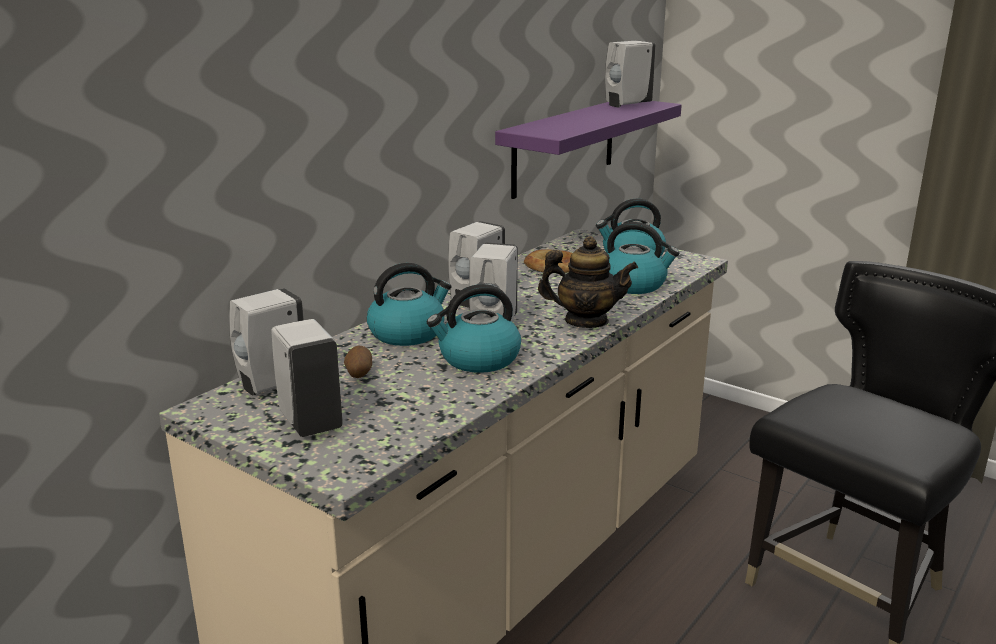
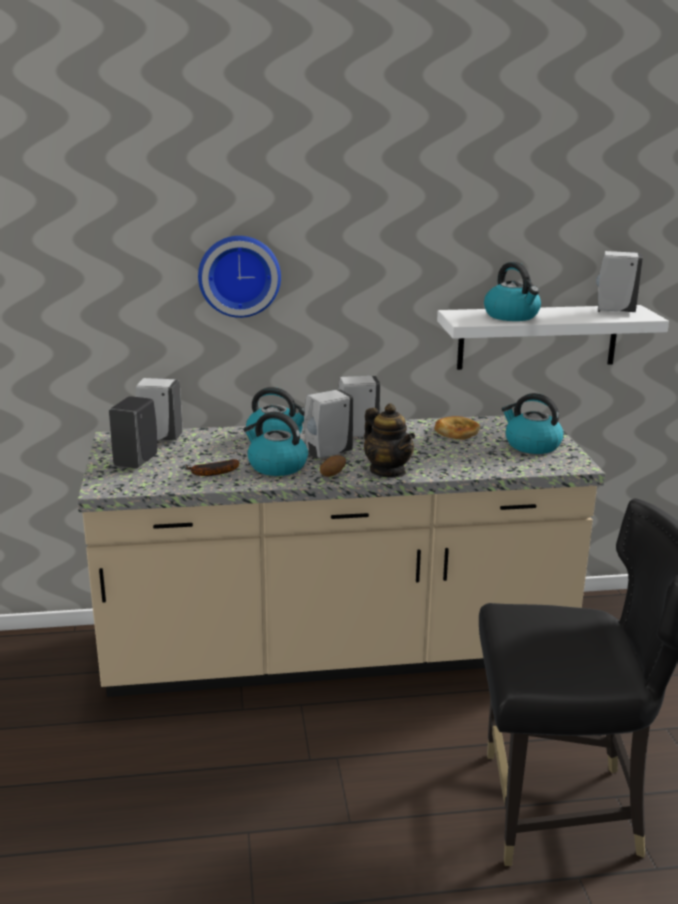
camera: 45 degrees right, 0 degrees up
(310, 422) = (137, 461): white soap dispenser -> black soap dispenser
(314, 118) = (239, 275): none -> wall clock
(358, 374) = (204, 449): potato -> potato (332, 475)
(430, 395) = (211, 473): none -> banana
(564, 146) = (538, 337): purple shelf -> white shelf
(634, 284) = (480, 462): kettle -> kettle (512, 316)

